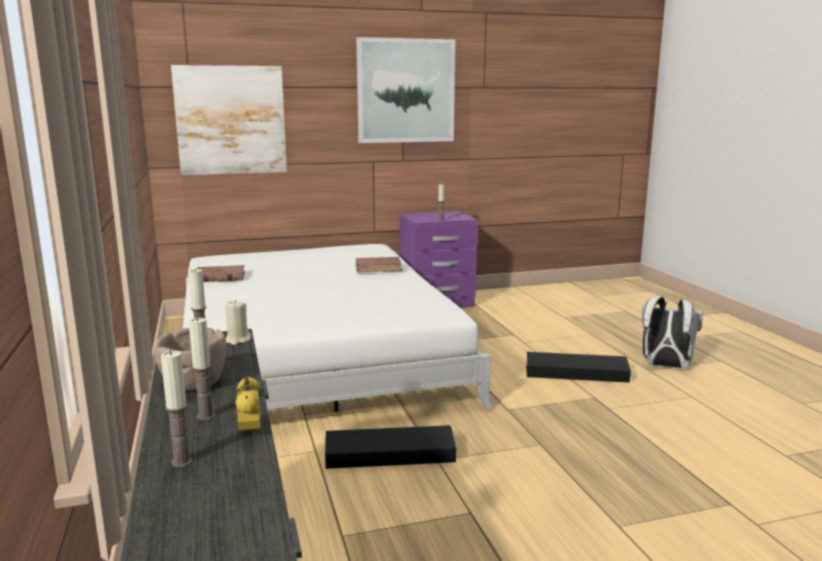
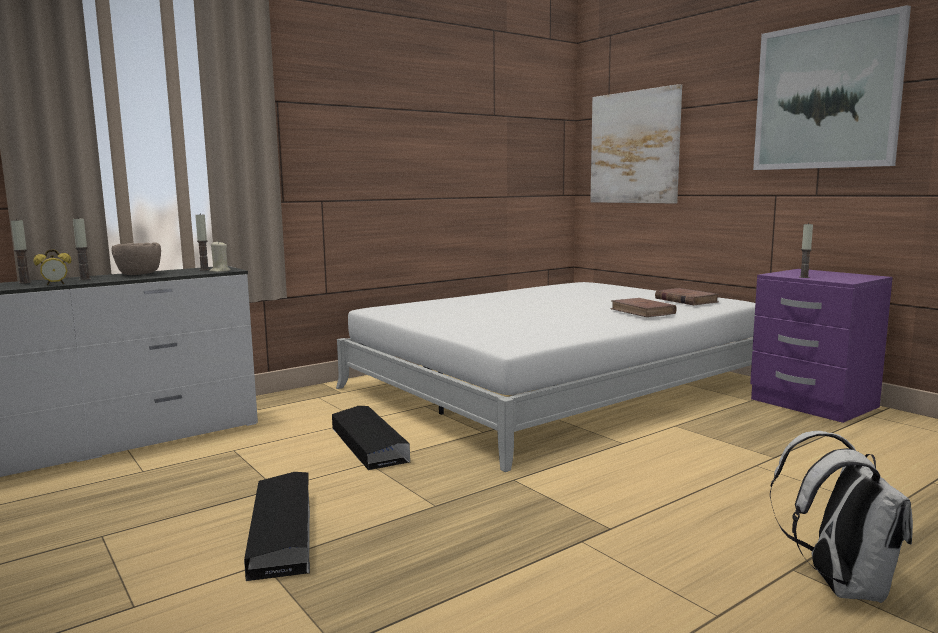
camera: 70 degrees right, 5 degrees down
(219, 277) = (527, 290): brown book -> brown book (686, 300)
(575, 373) = (684, 509): black storage box -> black storage box (282, 532)

